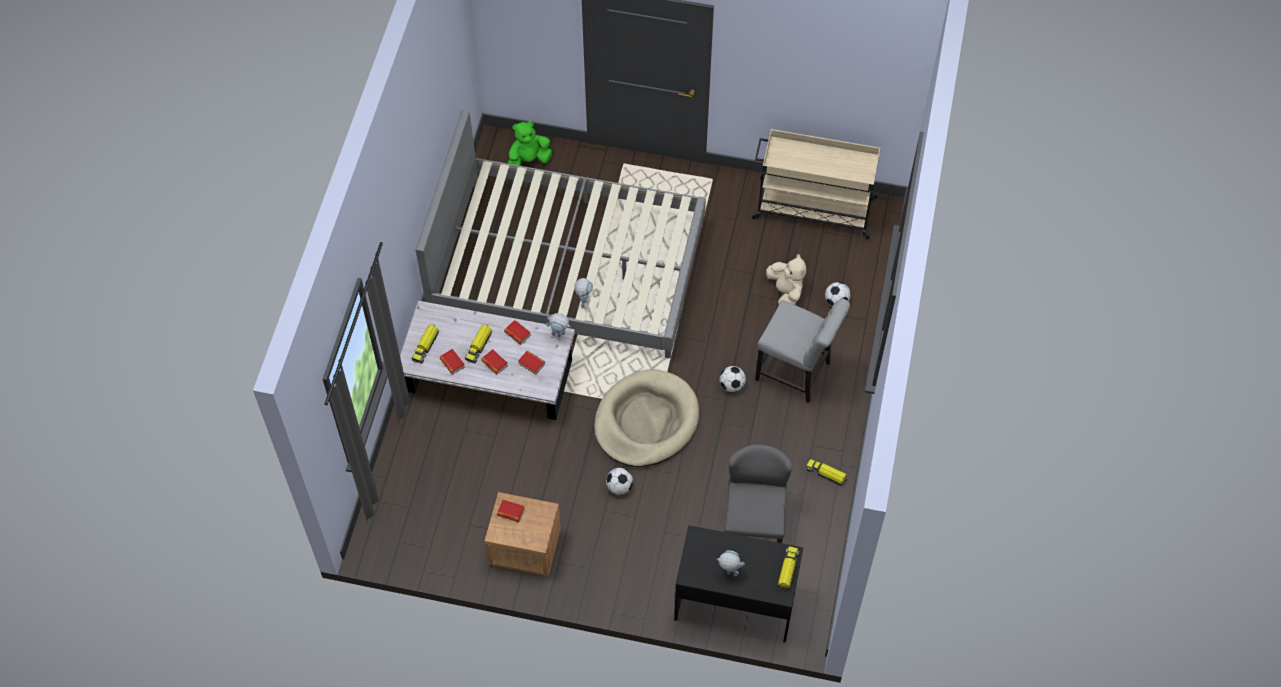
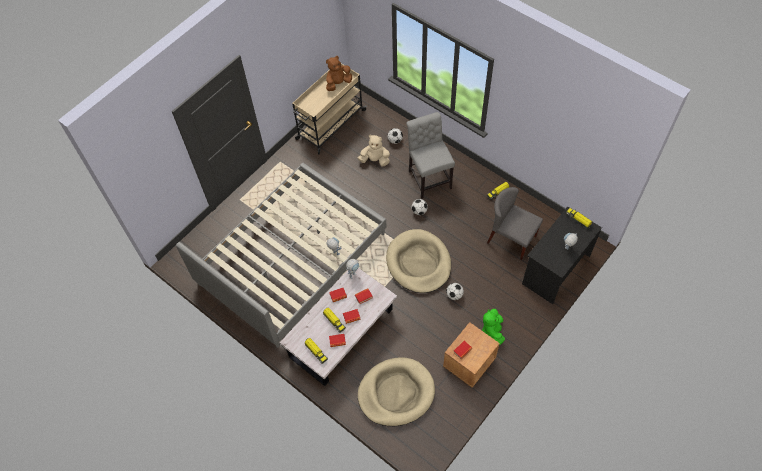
camera: 60 degrees left, 0 degrees up
(437, 478) = (396, 393): none -> beige dog bed
(528, 160) = (202, 247): green plush toy -> green plush toy (493, 330)
(796, 373) = (429, 178): grey chair -> grey chair turned 75 degrees counterclockwise
(846, 168) = (338, 83): none -> brown plush toy

